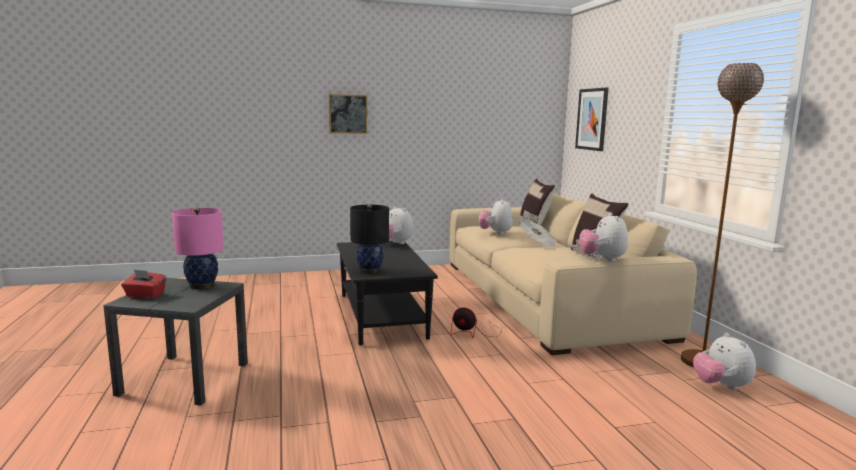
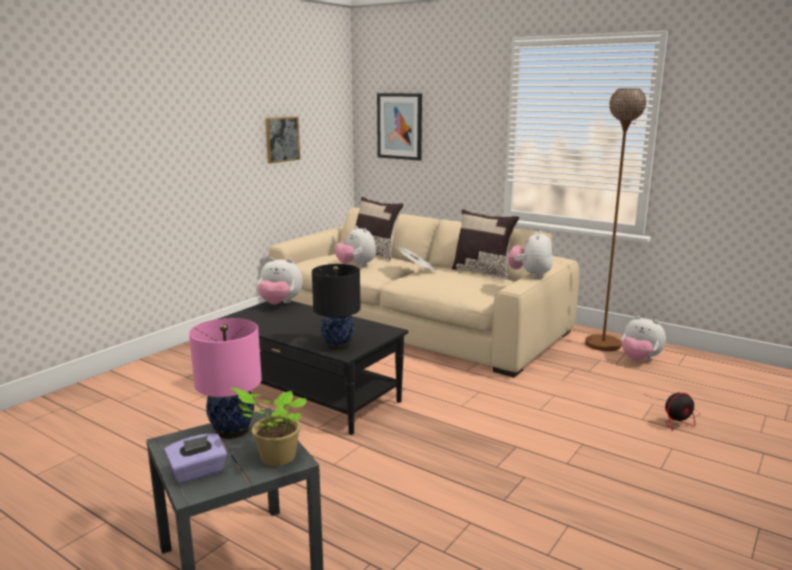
camera: 40 degrees left, 5 degrees up
(145, 295) = (198, 472): red tissue box -> purple tissue box
(185, 302) = (275, 457): none -> potted plant
(348, 114) = (141, 140): picture -> picture (282, 139)
(474, 332) = (424, 379): fan -> fan (676, 418)
(602, 259) = (530, 275): plush toy -> plush toy turned 60 degrees clockwise

